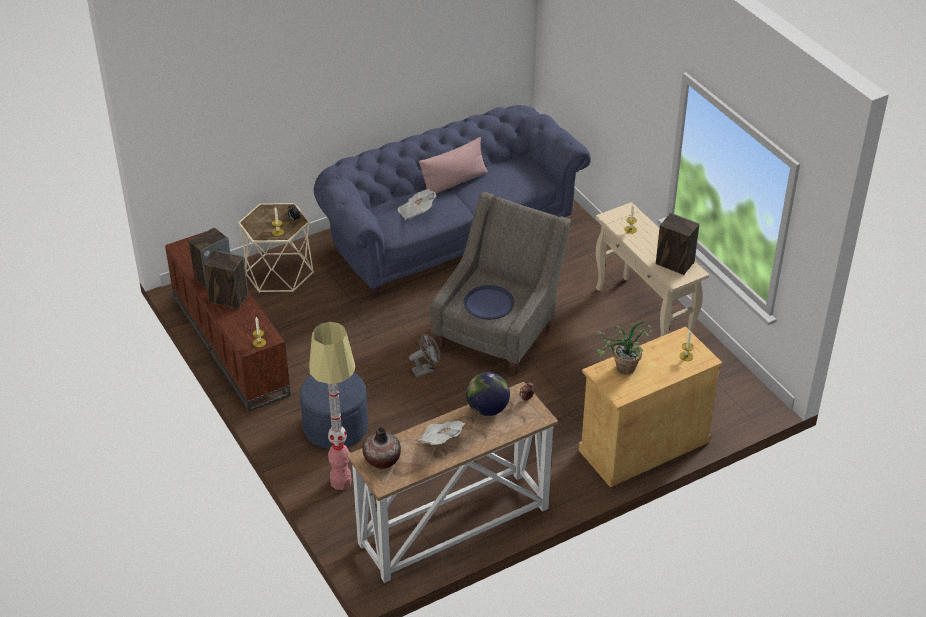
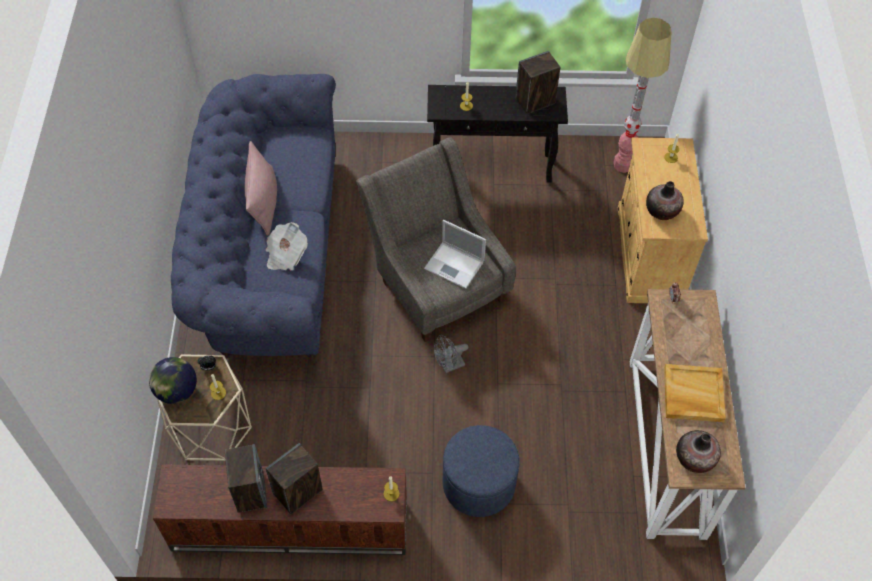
camera: 60 degrees left, 15 degrees up
(341, 481) = (556, 514): floor lamp -> floor lamp (623, 165)
(426, 369) = (449, 366): grey fan -> grey fan turned 120 degrees counterclockwise
(441, 440) = (692, 395): newspaper -> beige tray
(487, 409) = (670, 336): globe -> globe (176, 391)
(489, 303) = (455, 265): blue tray -> laptop
(621, 370) = (662, 211): potted plant -> vase
(644, 316) = (493, 167): beige console table -> black console table

